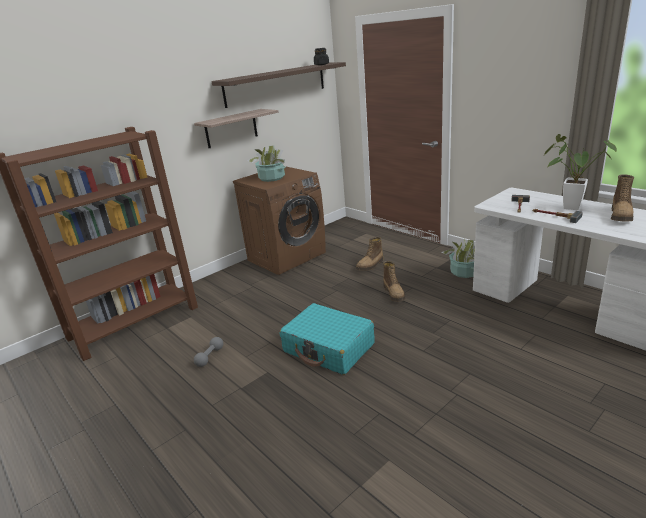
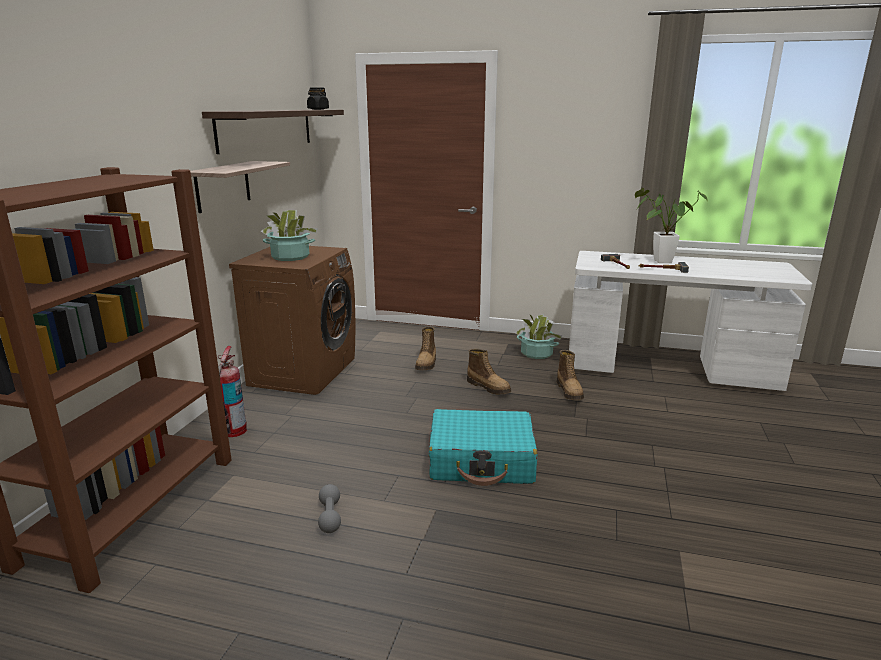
camera: 35 degrees left, 5 degrees down
(215, 289) = (234, 431): none -> fire extinguisher
(621, 215) = (710, 264): boot -> boot (570, 391)

